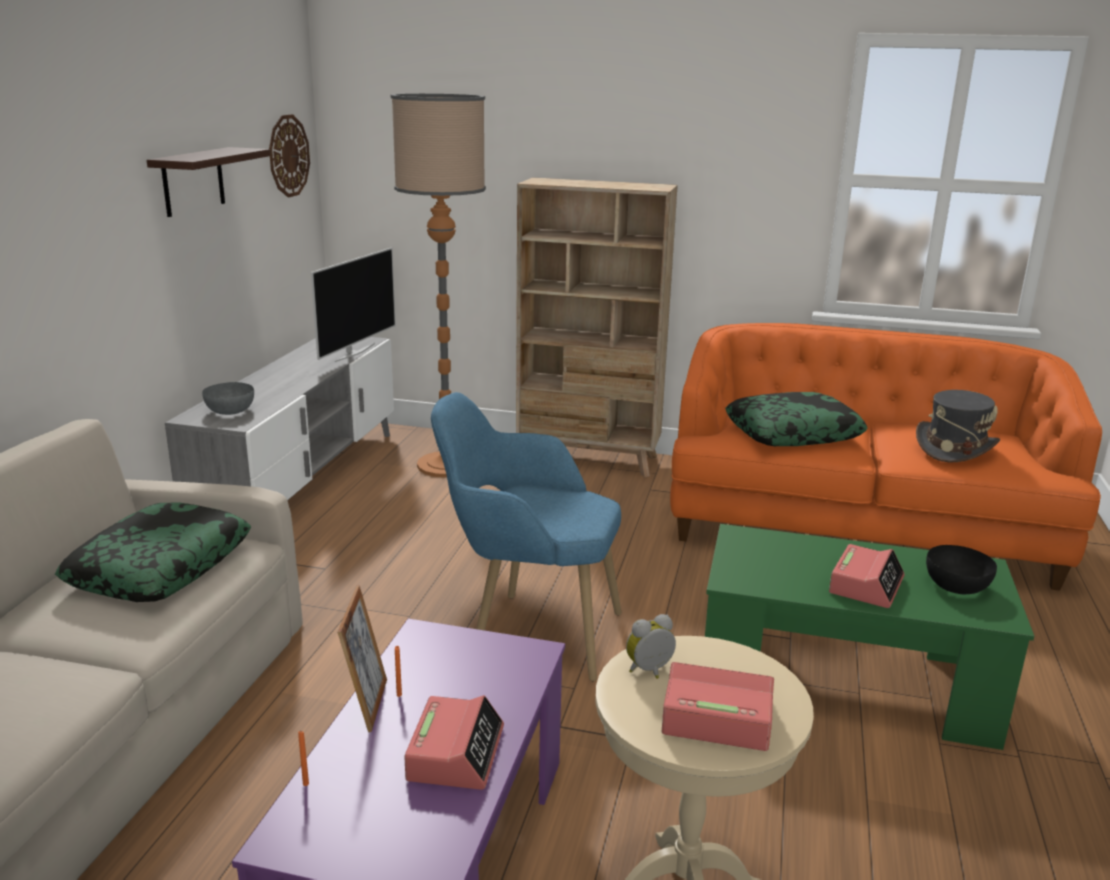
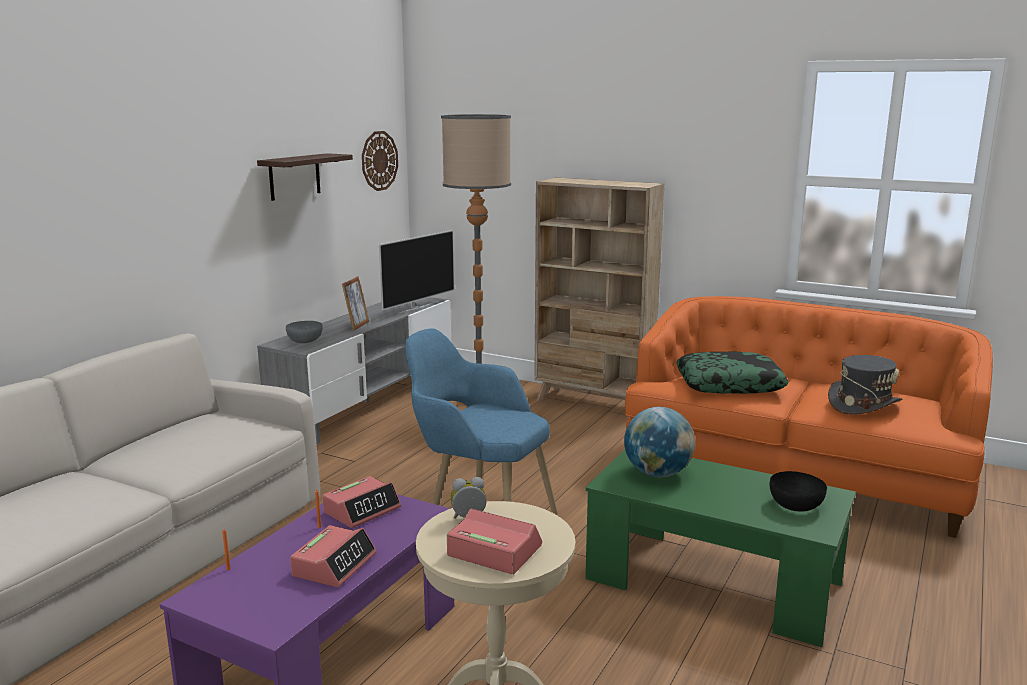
camera: 15 degrees right, 5 degrees down
(160, 567) = (212, 436): pillow -> none
(366, 704) = (294, 530): picture frame -> picture frame (357, 325)
(779, 560) = (657, 473): none -> globe
(866, 585) = (717, 497): alarm clock -> alarm clock (362, 510)

